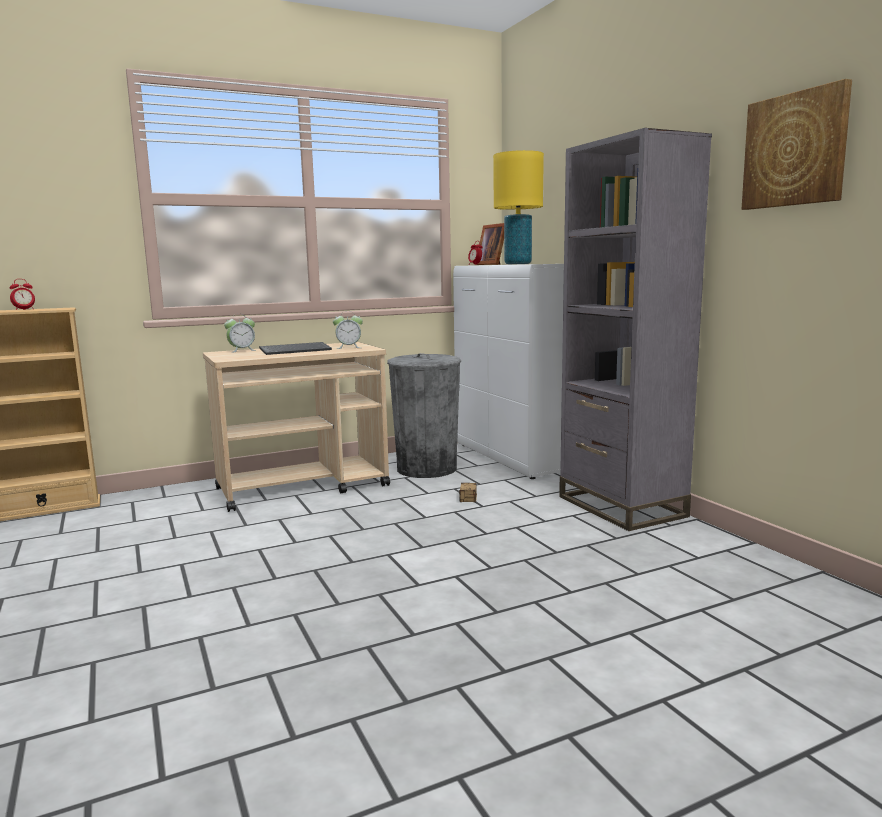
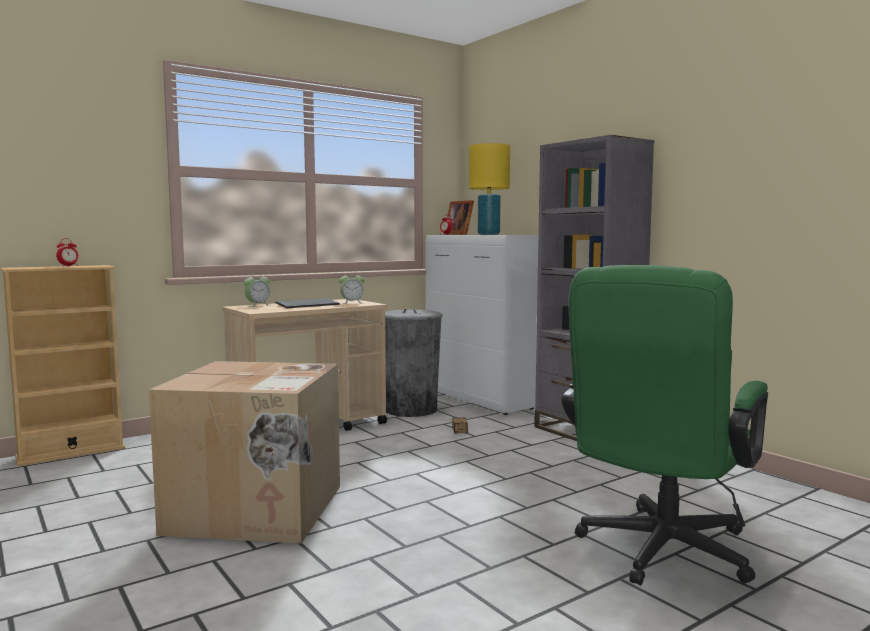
camera: 10 degrees left, 5 degrees down
(183, 594) = (257, 510): none -> cardboard box
(639, 699) = (659, 554): none -> green office chair
(795, 150) = (720, 156): picture -> none

